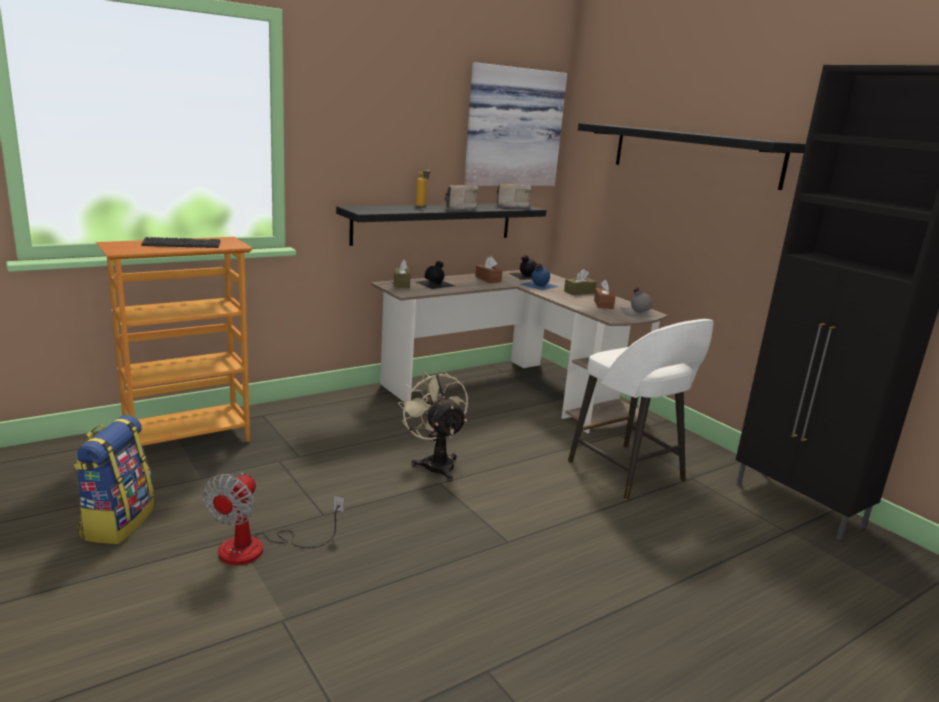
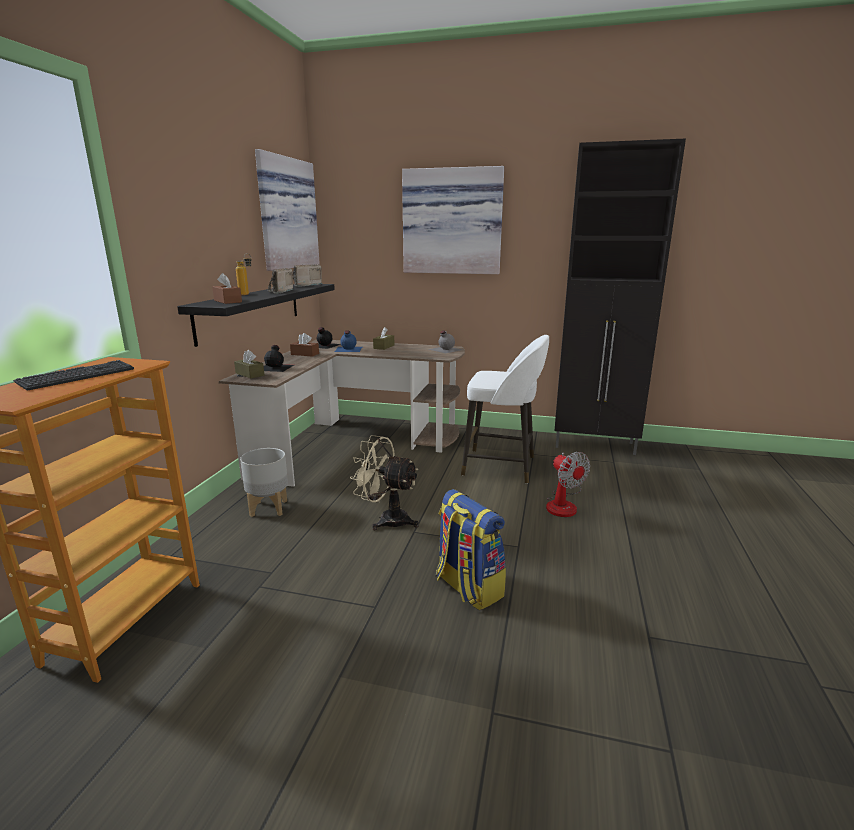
camera: 40 degrees left, 0 degrees up
(117, 522) = (185, 755): backpack -> backpack (467, 587)
(258, 548) = (373, 671): fan -> fan (563, 504)
(365, 413) = (268, 508): none -> grey planter
(603, 304) = (416, 350): brown tissue box -> brown tissue box (227, 301)
(693, 154) = (452, 222): black shelf -> picture

